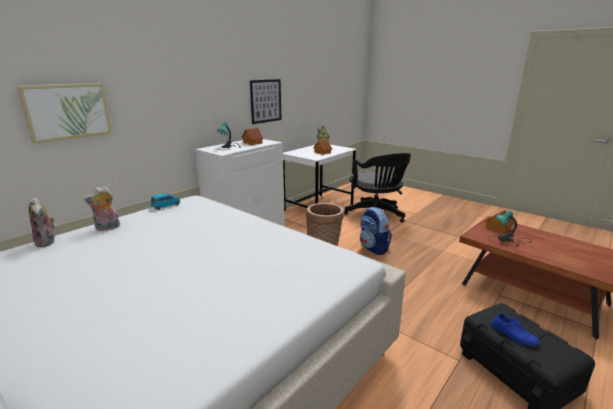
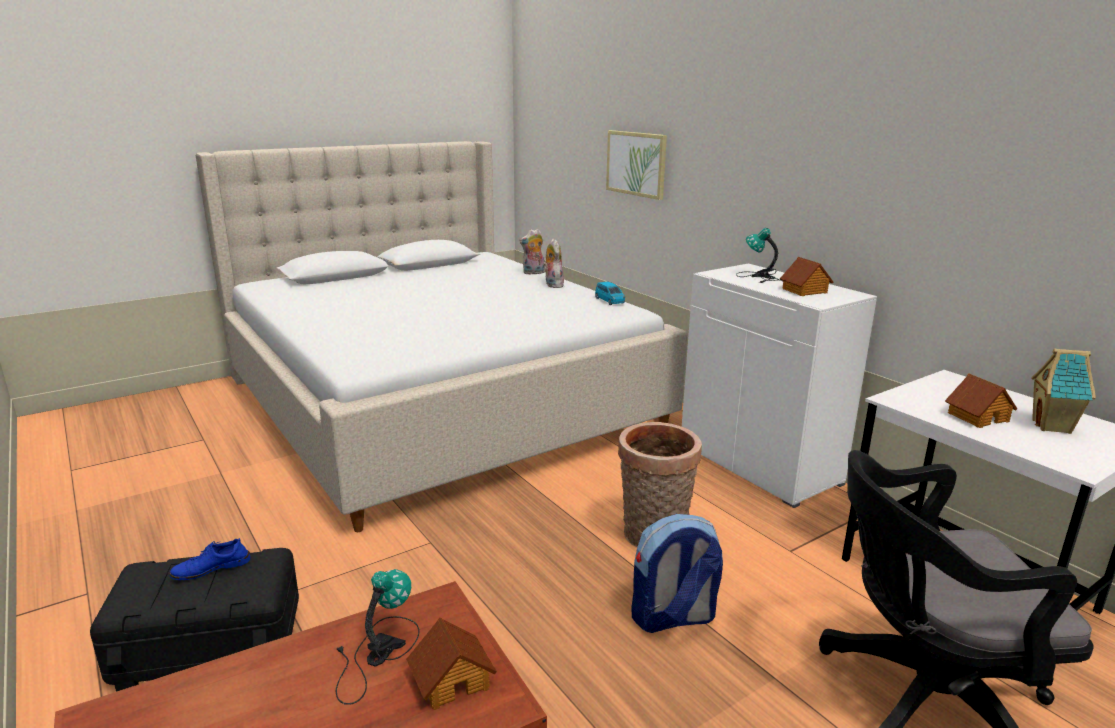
camera: 105 degrees right, 0 degrees up
(266, 101) = (935, 220): picture -> none

